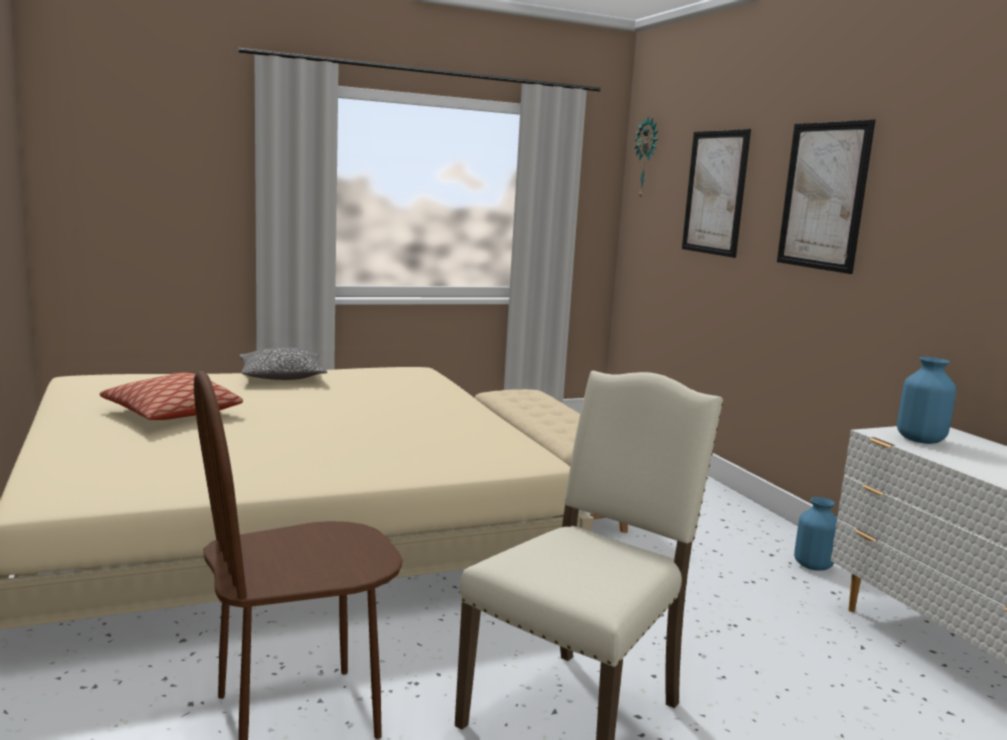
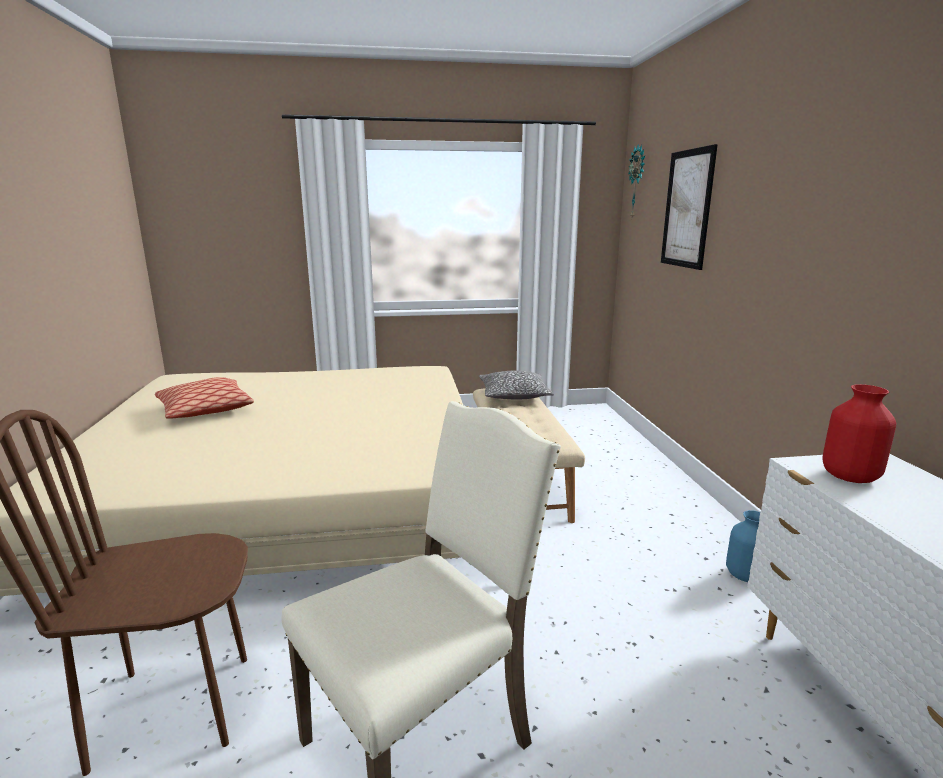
camera: 15 degrees right, 5 degrees up
(282, 377) = (321, 375): pillow -> pillow (514, 395)
(823, 196) = (779, 205): picture -> none
(920, 440) = (849, 476): blue vase -> red vase

